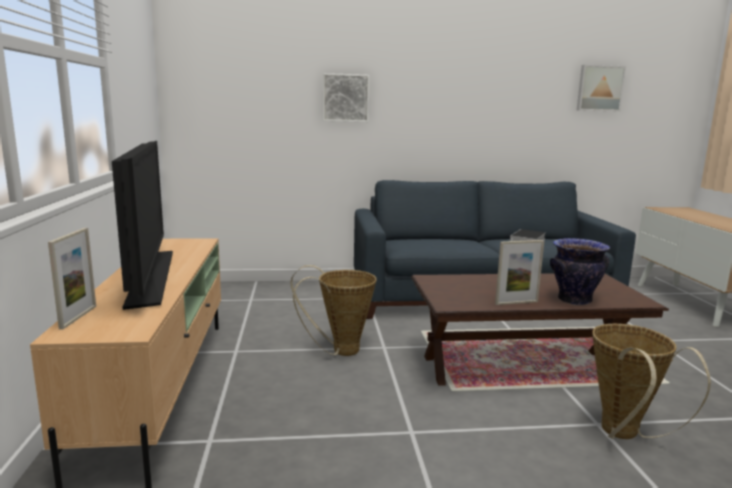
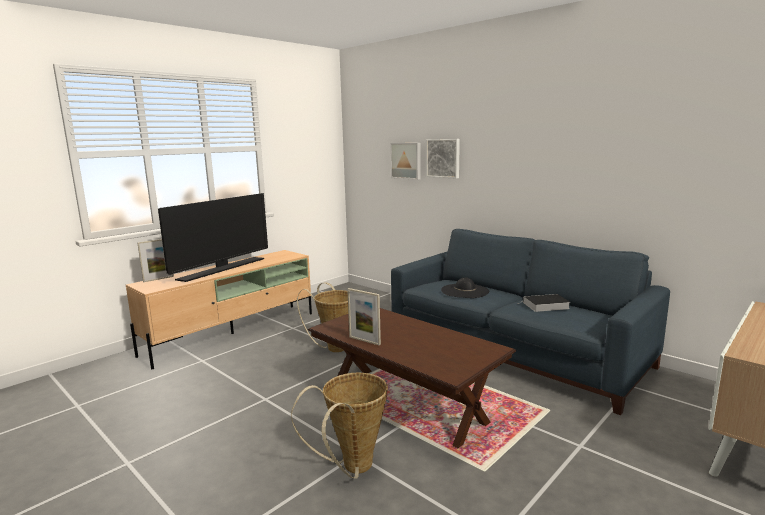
camera: 50 degrees right, 0 degrees up
(446, 243) = (465, 291): none -> black hat
(574, 300) = (406, 354): vase -> none
(599, 88) = (701, 143): picture -> picture (406, 160)

